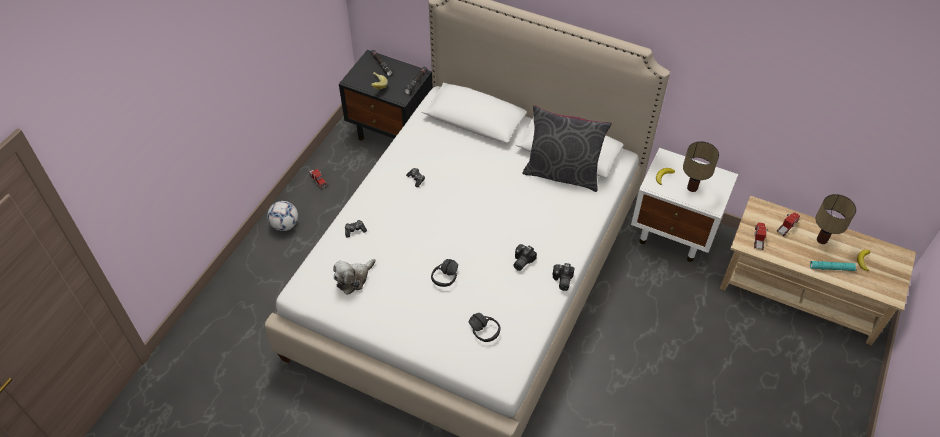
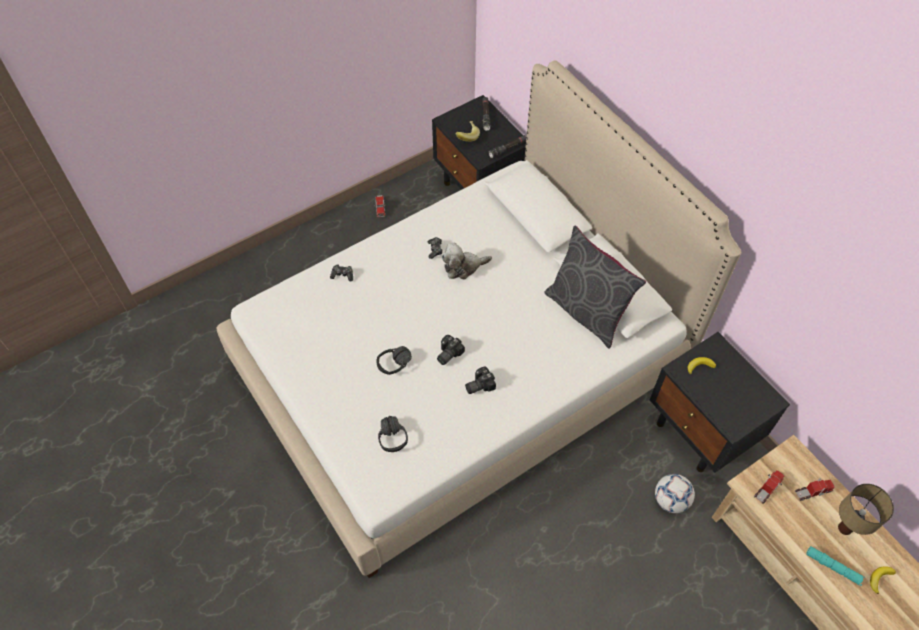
camera: 30 degrees right, 5 degrees up
(285, 225) = (323, 238): football -> football (670, 500)
(354, 279) = (308, 323): plush toy -> plush toy (463, 267)
(562, 281) = (505, 426): camera -> camera (447, 354)
(674, 234) = (701, 432): white nightstand -> black nightstand
(692, 188) = (723, 394): table lamp -> none

